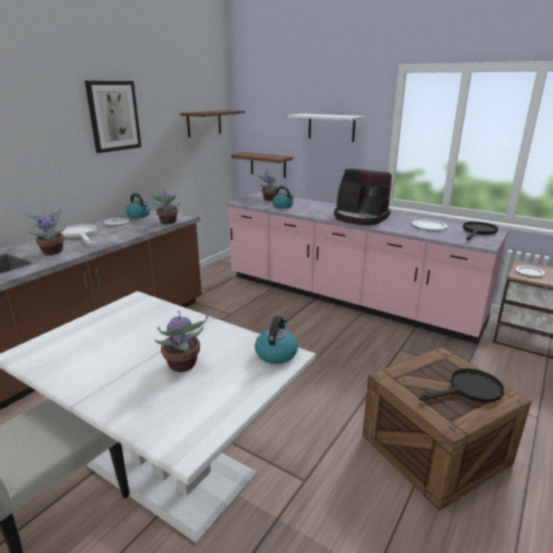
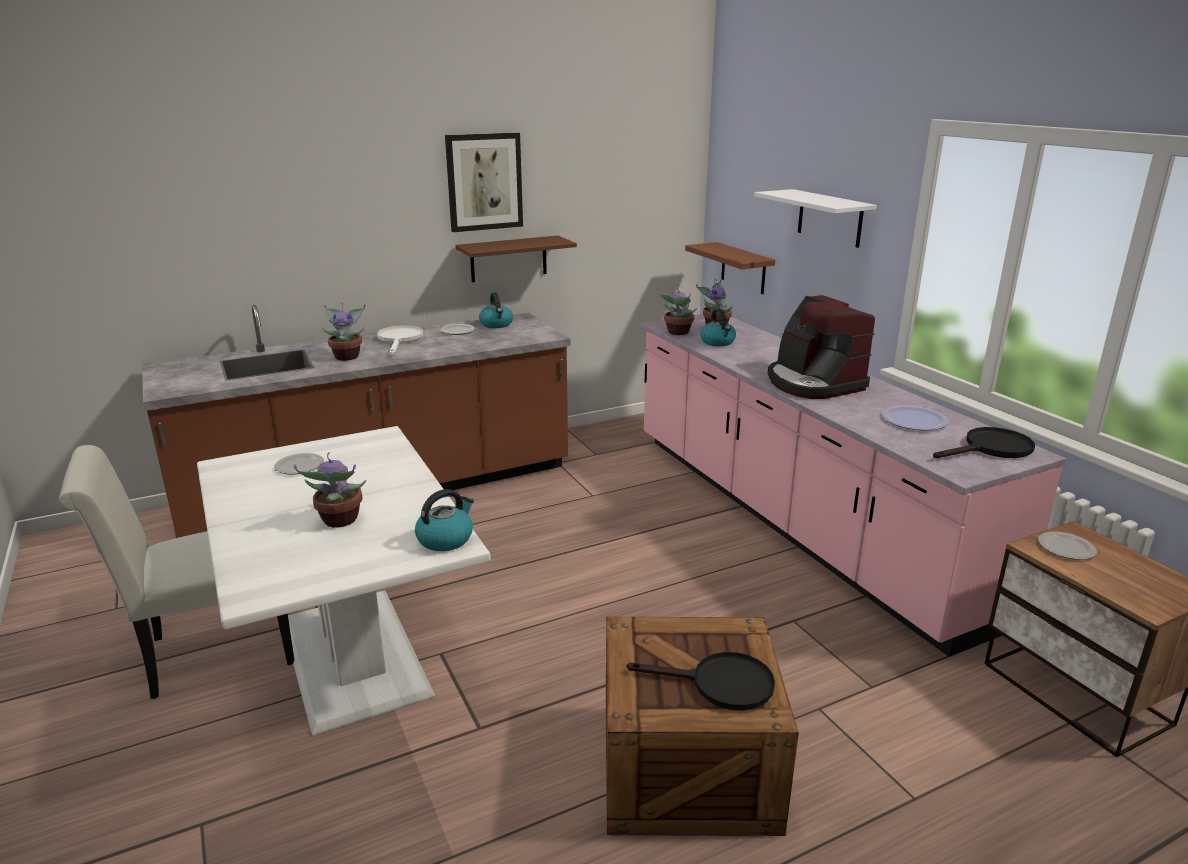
camera: 30 degrees right, 0 degrees up
(96, 336) = (299, 466): none -> plate
(168, 222) = (518, 340): potted plant -> potted plant (677, 332)
(204, 123) = (646, 192): brown shelf -> brown shelf (508, 259)

